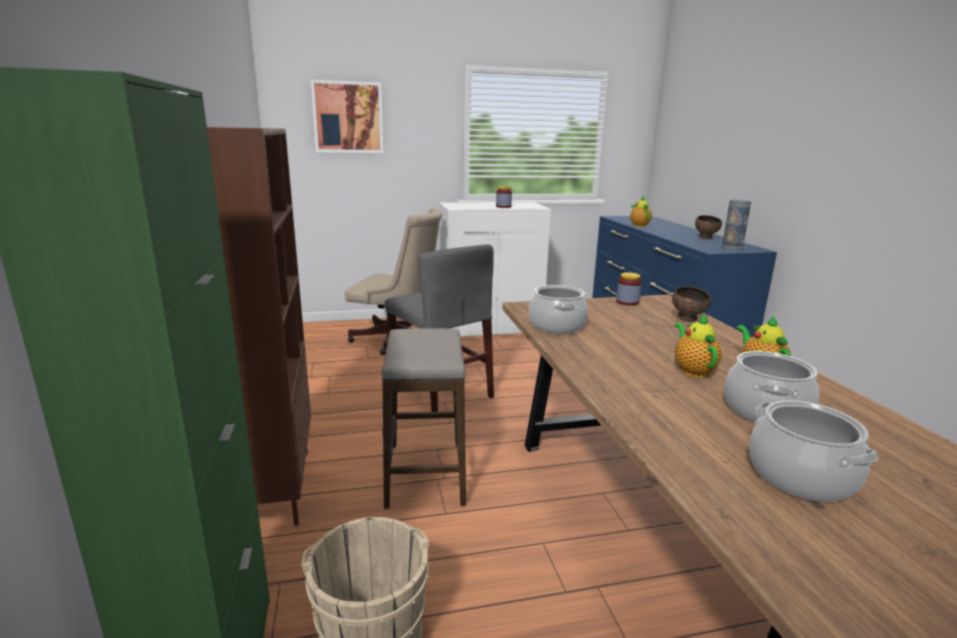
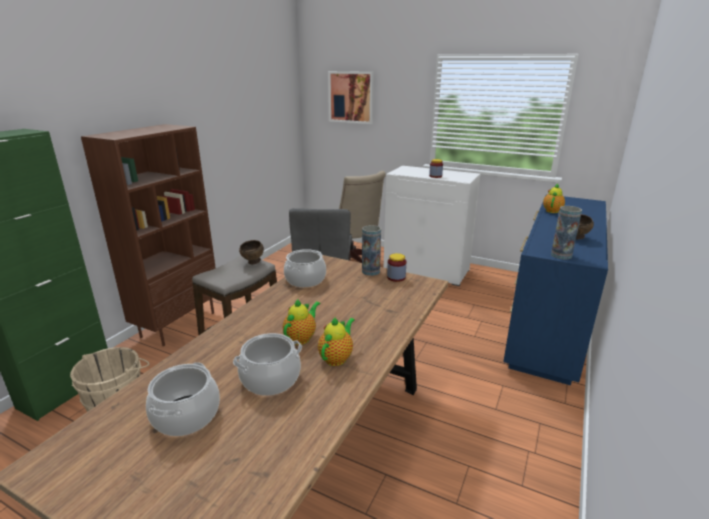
camera: 40 degrees right, 5 degrees up
(594, 303) = (371, 271): none -> vase
(688, 320) = (401, 305): brown bowl -> brown bowl (253, 263)

